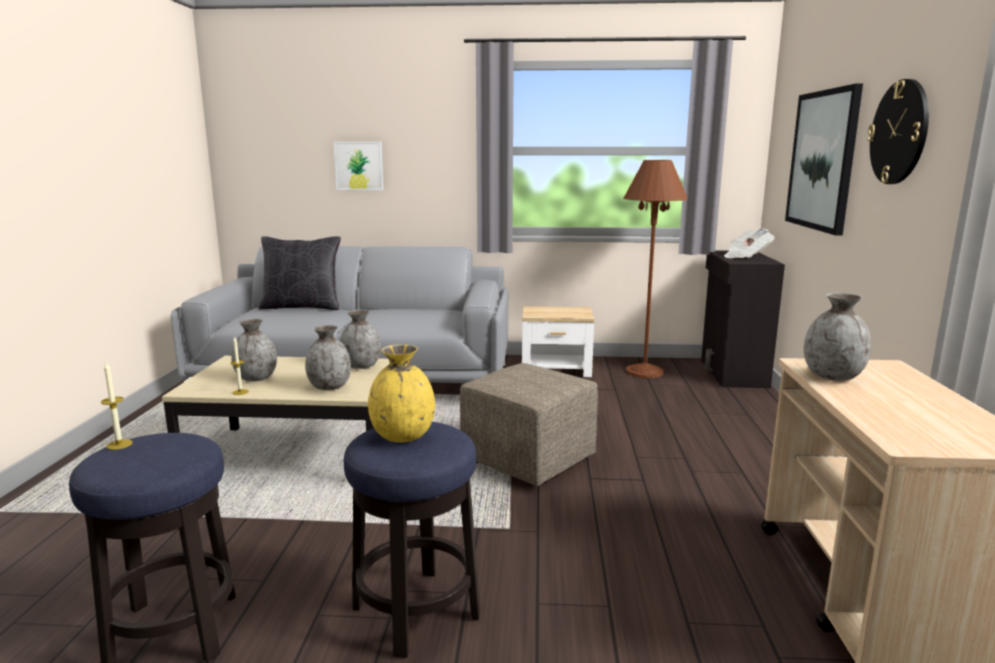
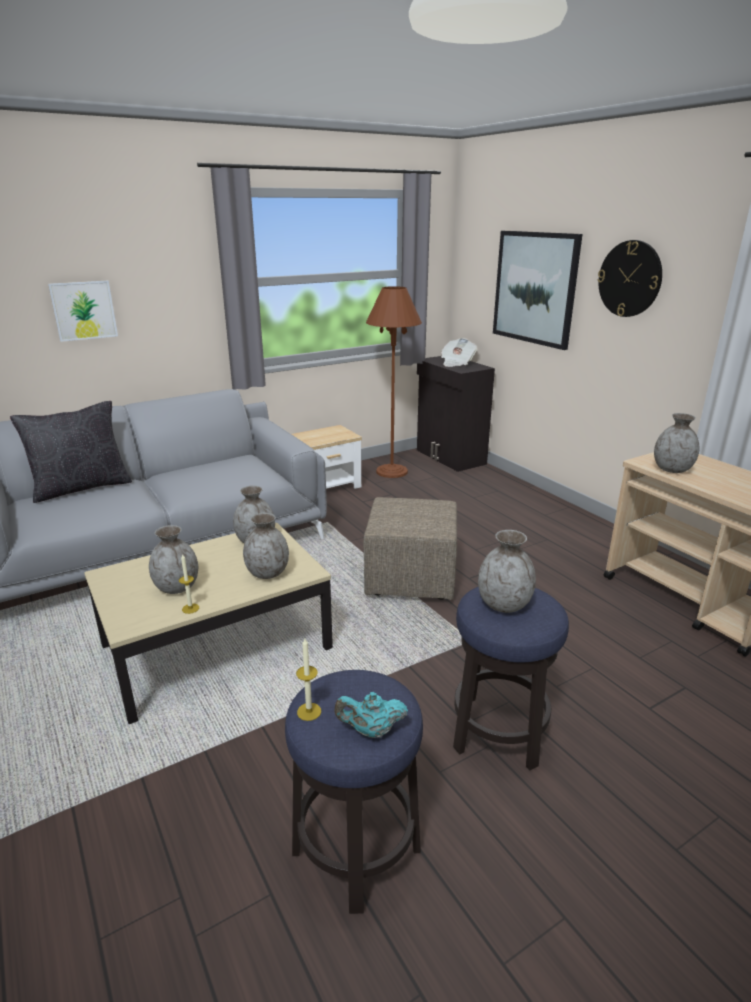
camera: 35 degrees left, 10 degrees up
(124, 469) = (371, 731): none -> turquoise teapot
(403, 436) = (504, 604): yellow vase -> grey vase

